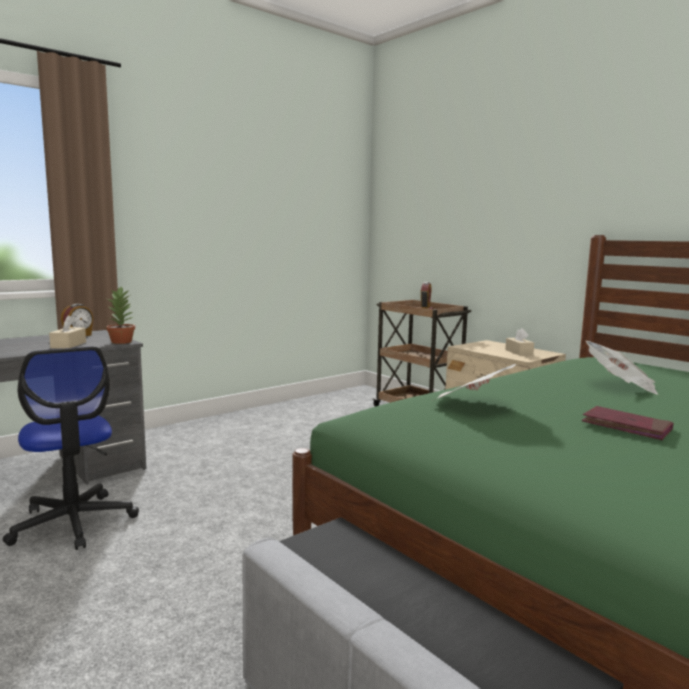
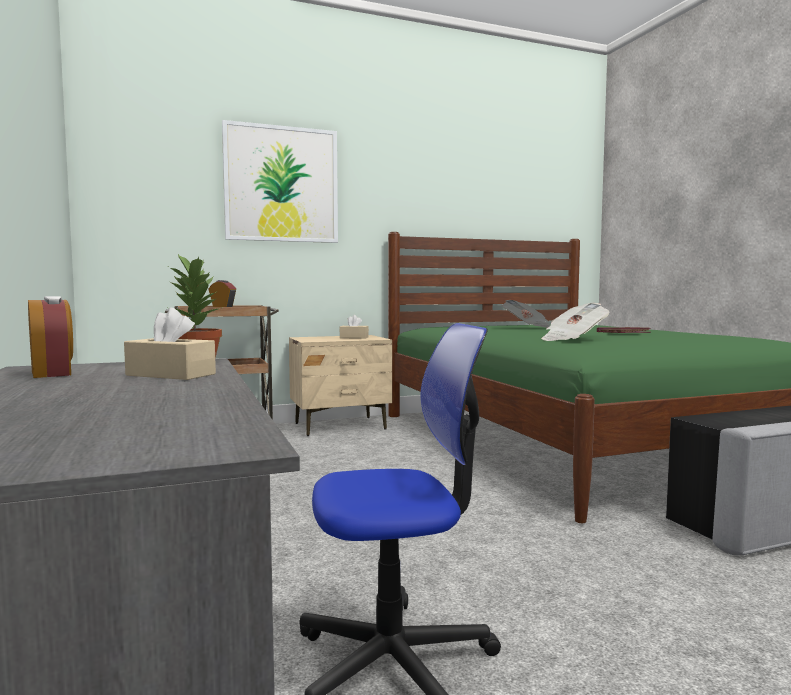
camera: 70 degrees left, 5 degrees down
(495, 190) = (281, 184): none -> picture

